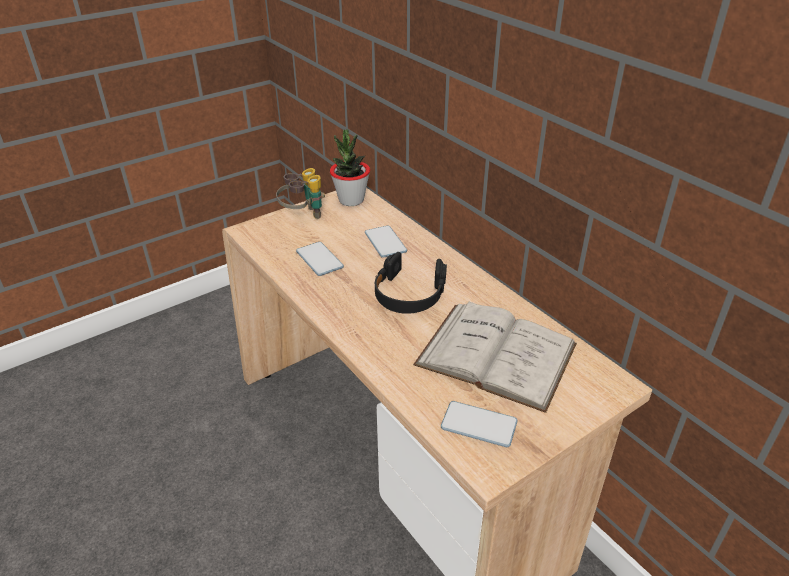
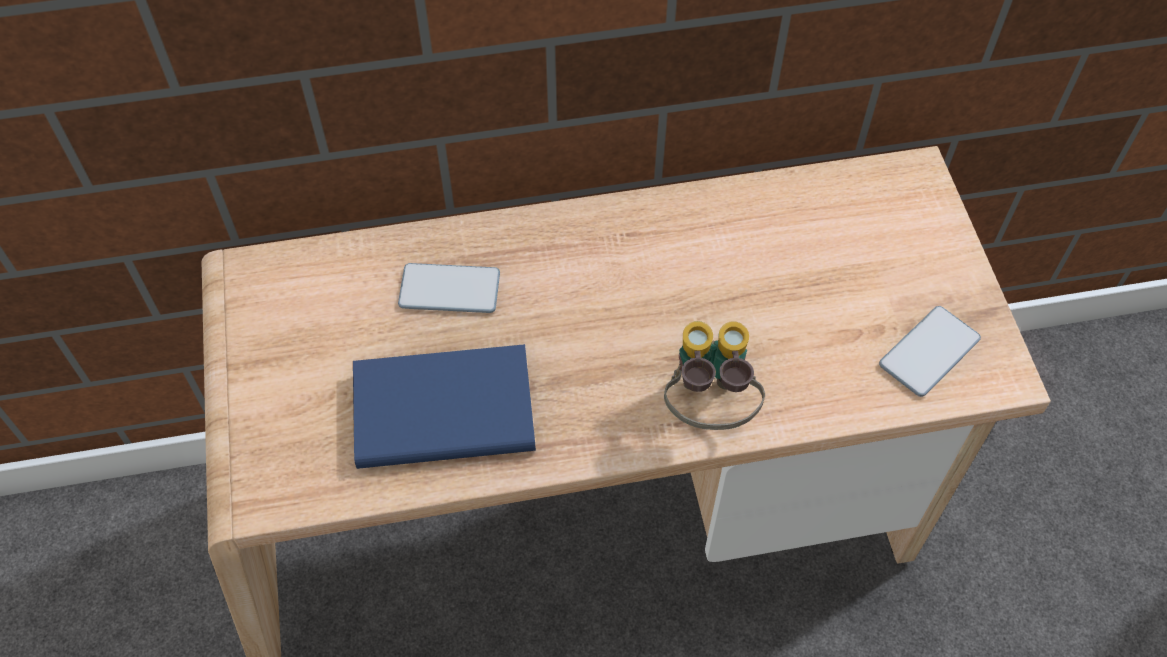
camera: 65 degrees left, 20 degrees up
(303, 216) = (272, 385): binoculars -> binoculars (708, 406)
(319, 260) = (441, 407): phone -> blue book
(351, 200) = (272, 288): potted plant -> none
(409, 293) = (612, 314): black headphones -> none
(496, 354) = (805, 270): white book -> none

